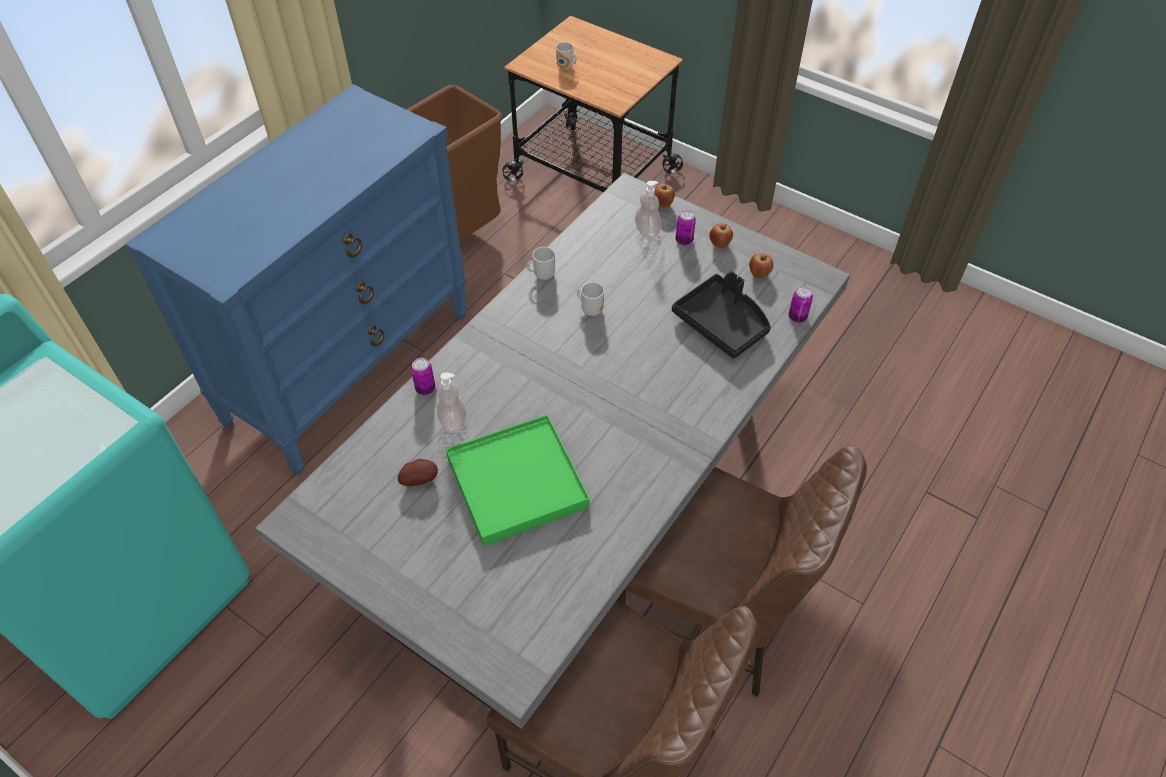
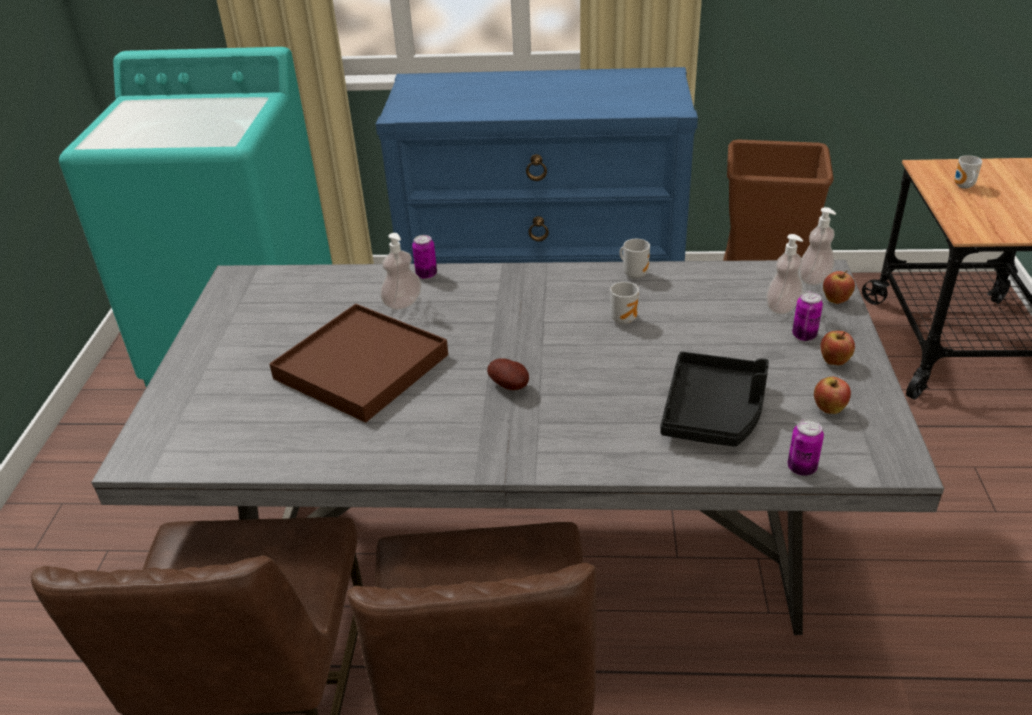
camera: 60 degrees right, 15 degrees down
(419, 479) = (323, 314): potato -> potato (511, 386)
(517, 483) = (361, 367): green tray -> brown tray
(631, 199) = (814, 279): none -> soap dispenser

